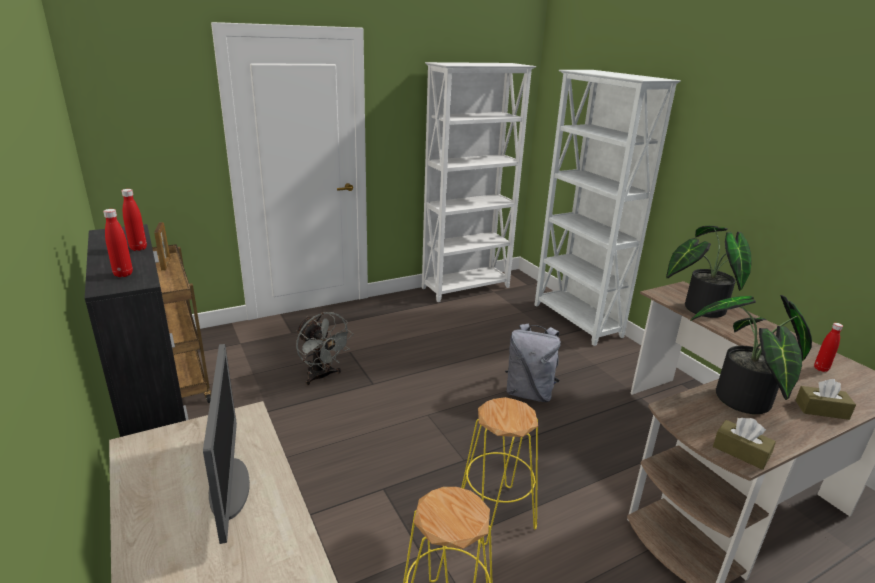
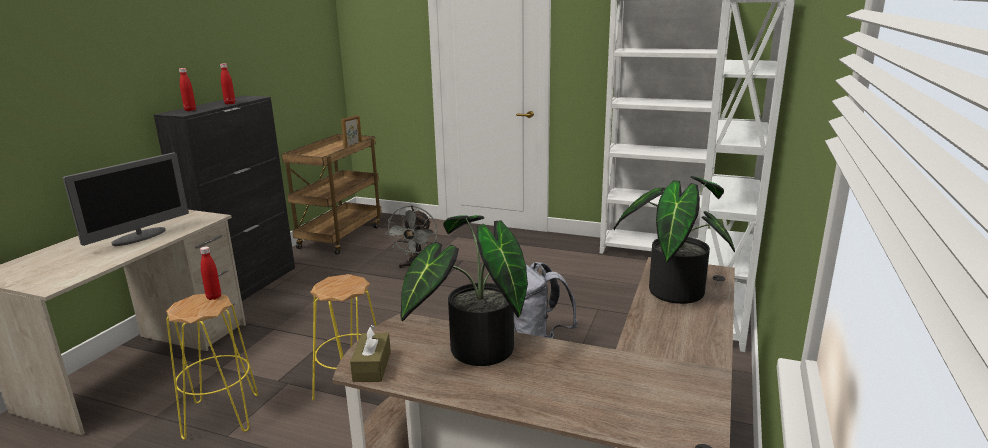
camera: 50 degrees right, 5 degrees down
(821, 369) = (651, 382): red bottle -> red bottle (214, 297)
(821, 410) = (534, 396): brown tissue box -> none

